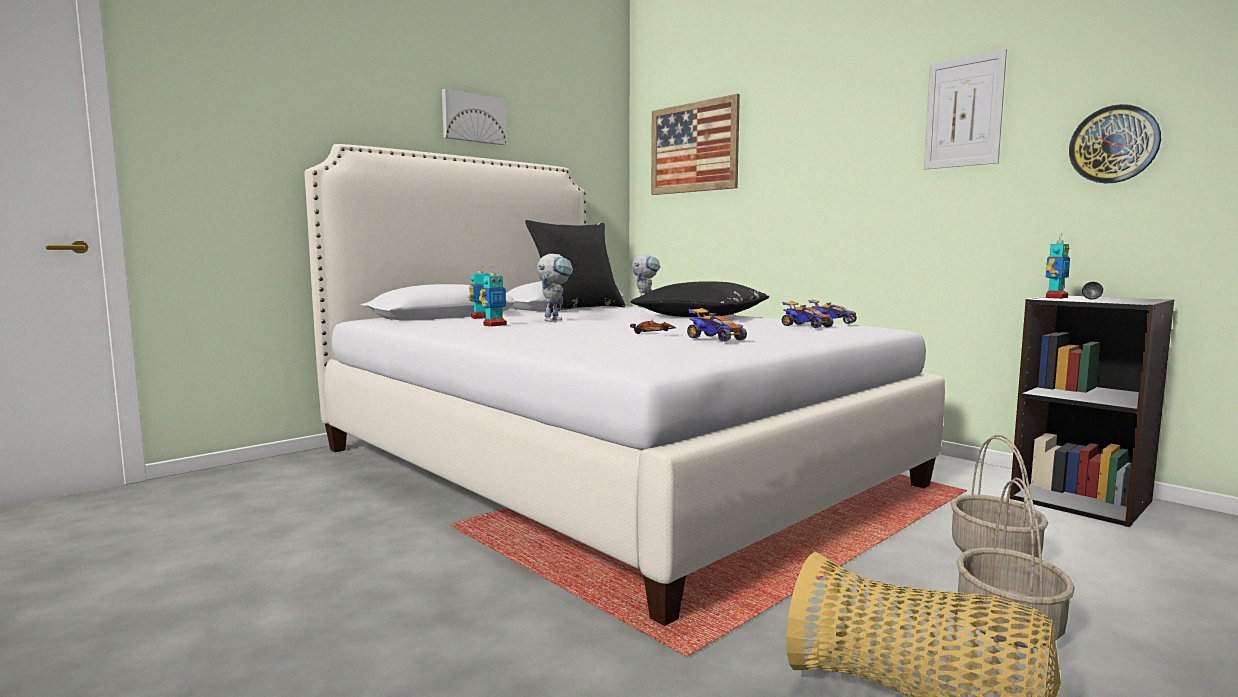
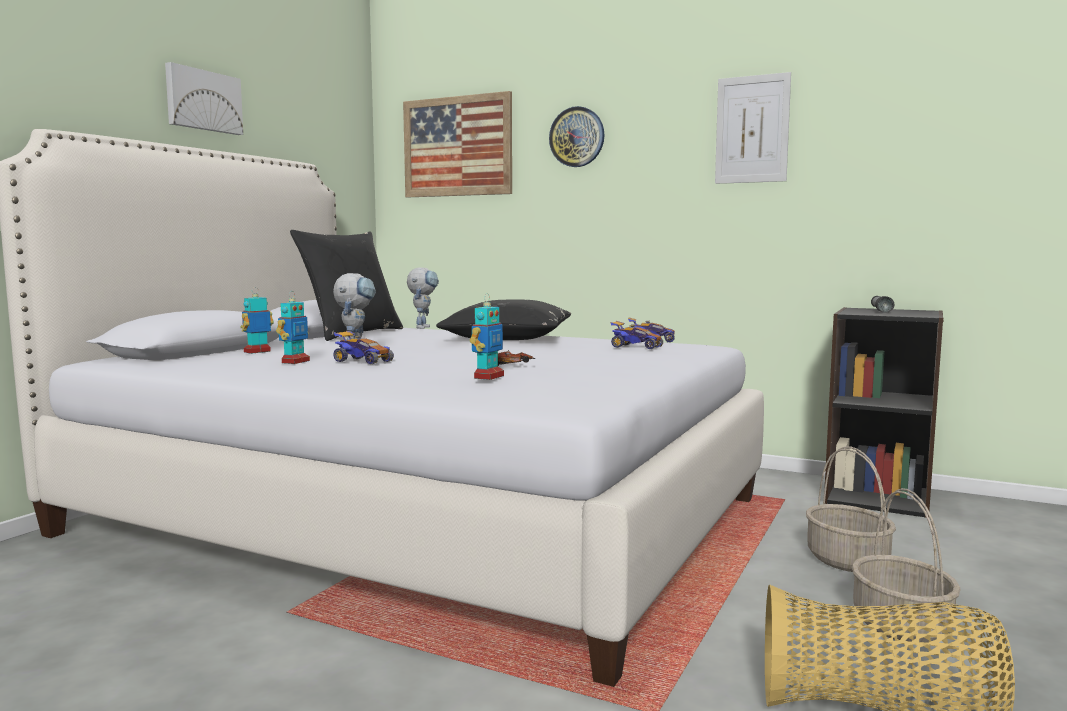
camera: 20 degrees left, 0 degrees up
(715, 338) = (582, 368): toy car -> toy car (362, 361)
(1056, 297) = (853, 311): toy robot -> toy robot (488, 377)
(1114, 144) = (887, 169): wall clock -> wall clock (577, 137)

